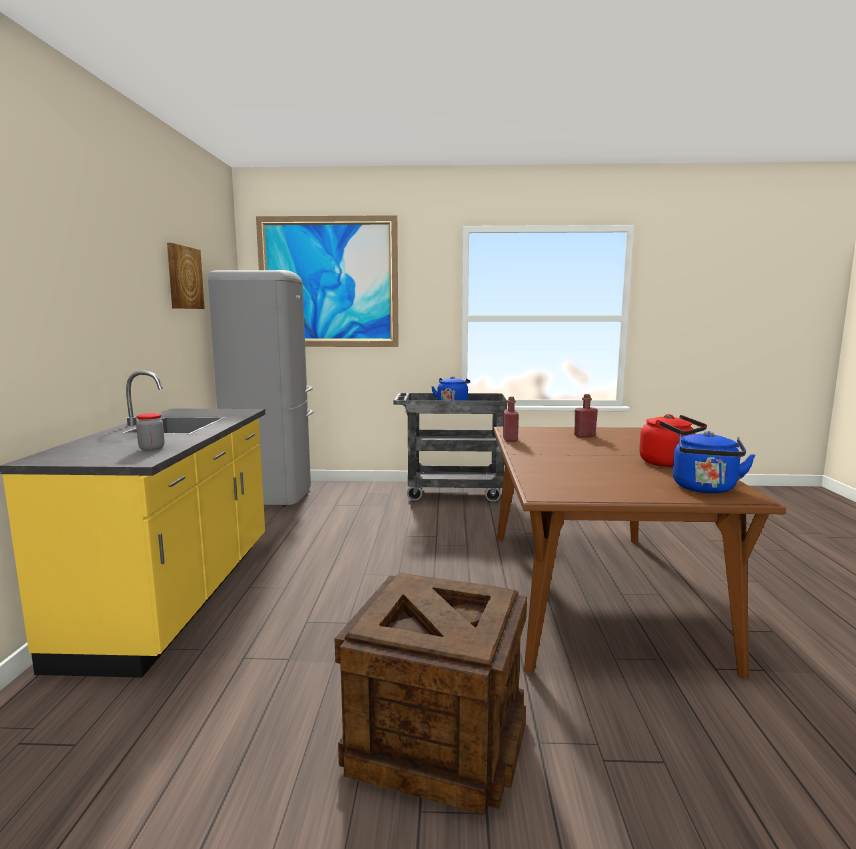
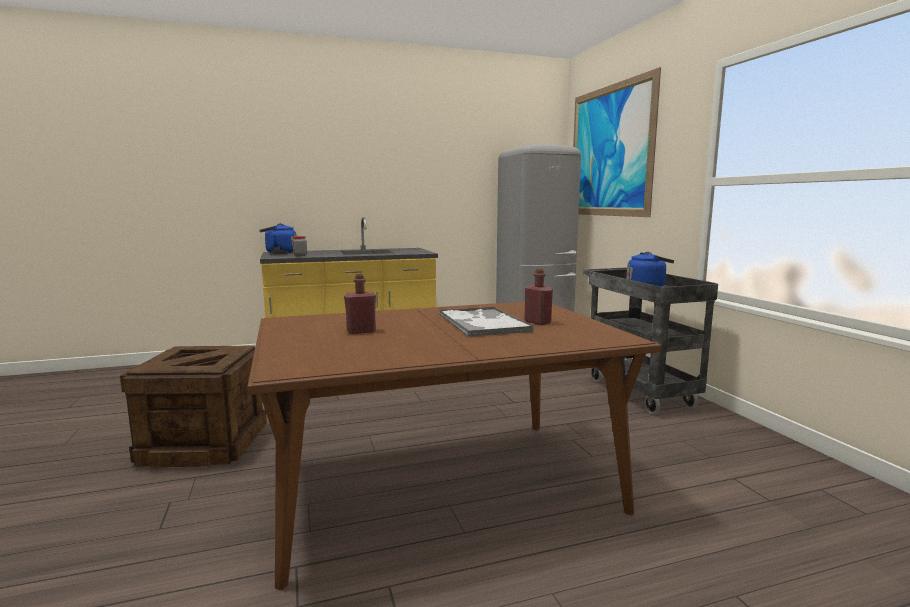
camera: 70 degrees right, 0 degrees up
(184, 277) = (464, 158): picture -> none
(510, 439) = (480, 305): red bottle -> red bottle (361, 331)
(581, 445) = (482, 322): none -> tray
(669, 463) = (420, 348): red kettle -> none
(705, 489) = (308, 358): blue kettle -> blue kettle (279, 253)

